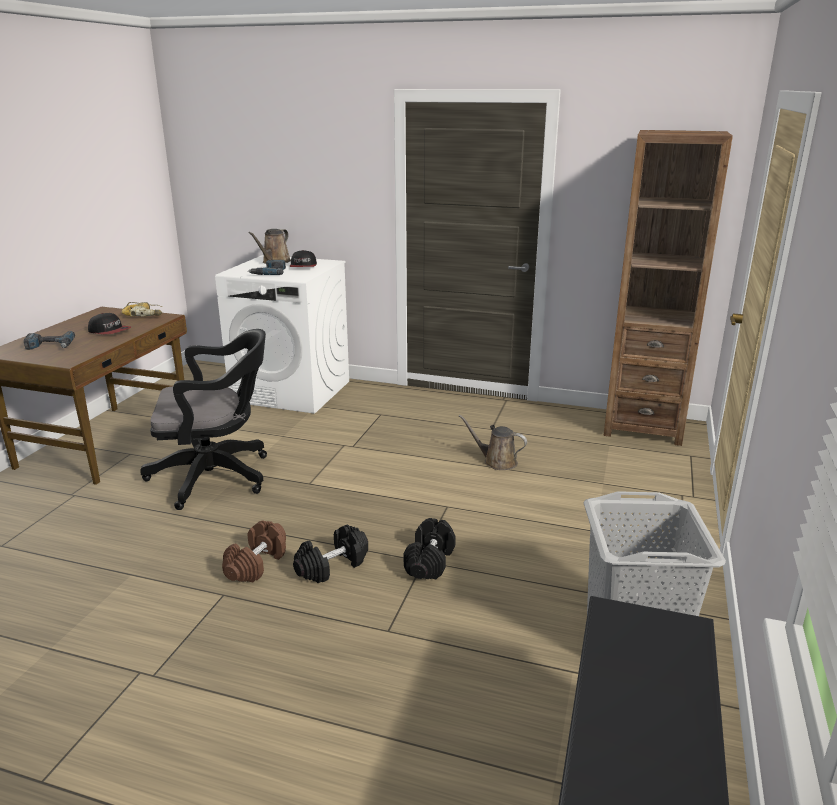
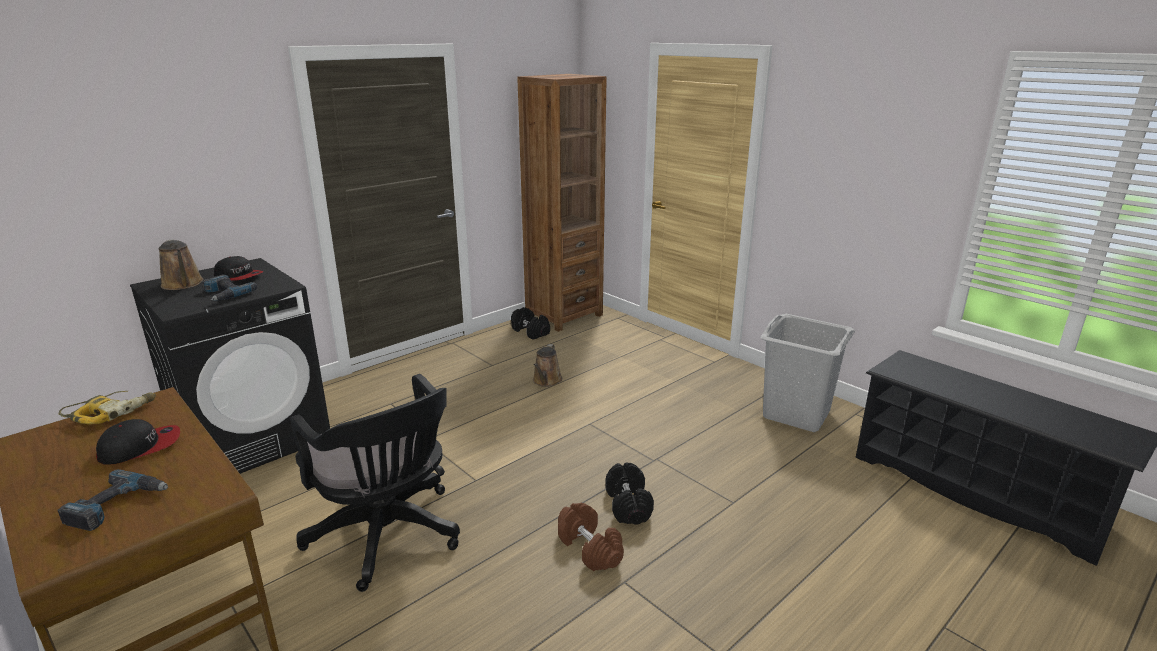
camera: 60 degrees left, 0 degrees up
(217, 476) = (389, 537): black office chair -> black office chair turned 120 degrees clockwise
(292, 391) = (253, 437): white washing machine -> black washing machine
(430, 562) = (659, 456): black dumbbell -> black dumbbell (530, 332)
(497, 461) = (546, 381): brown watering can -> brown watering can turned 45 degrees counterclockwise

